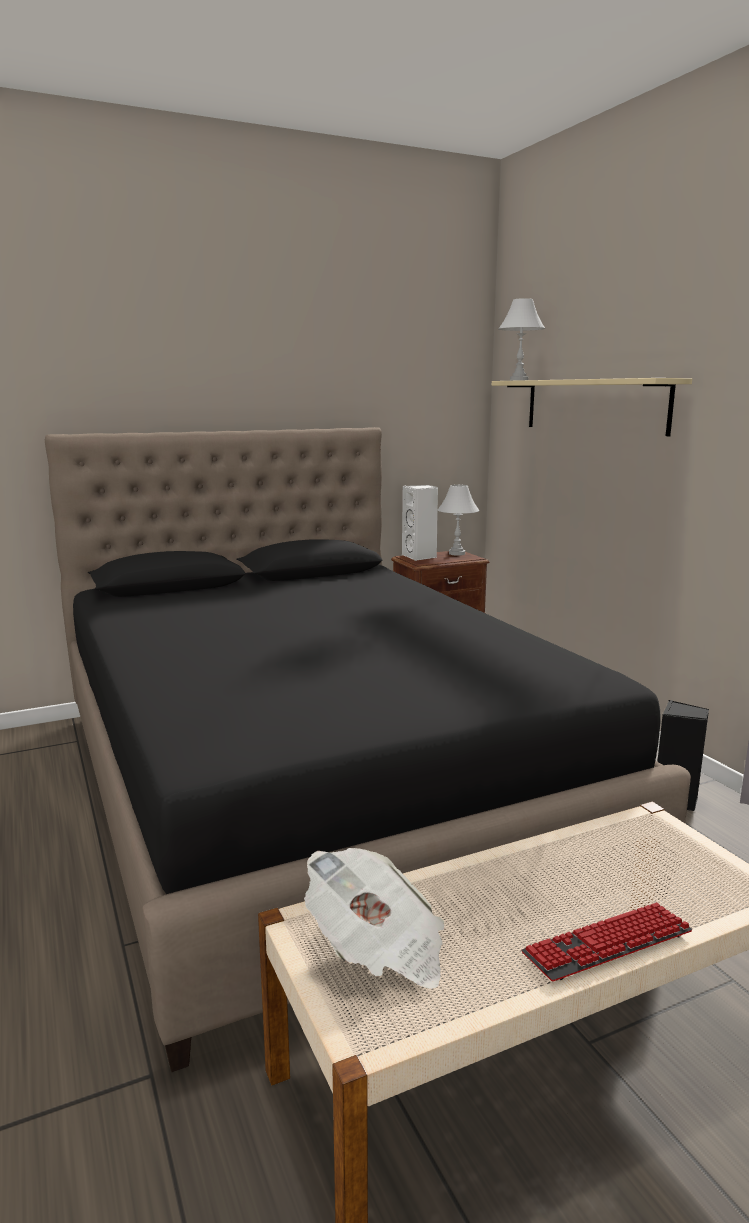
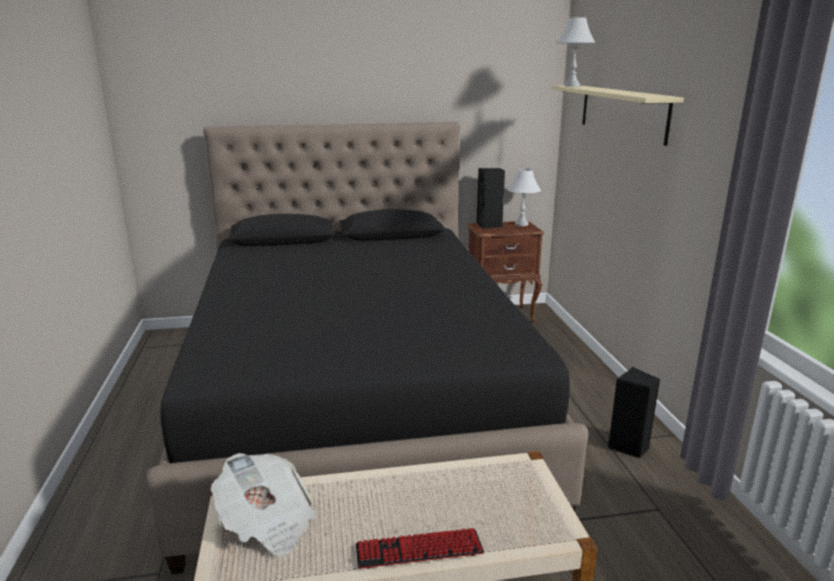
camera: 15 degrees right, 5 degrees up
(420, 557) = (489, 225): white speaker -> black speaker

